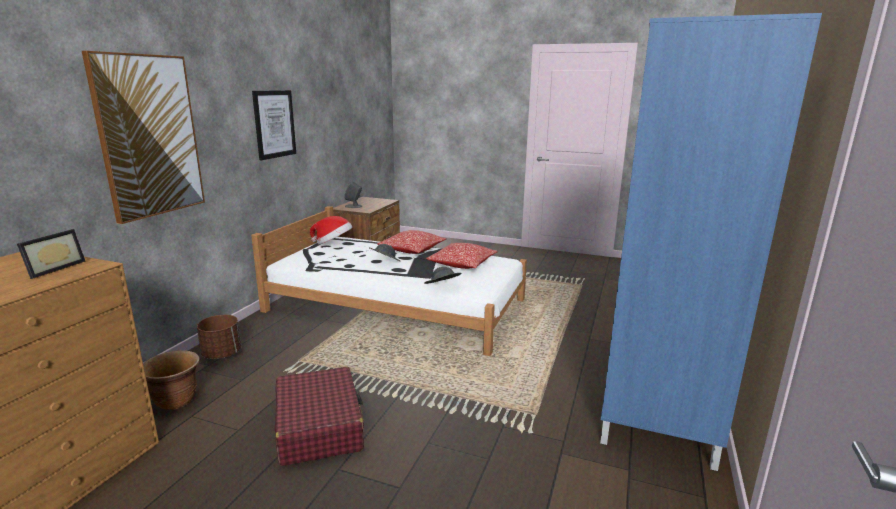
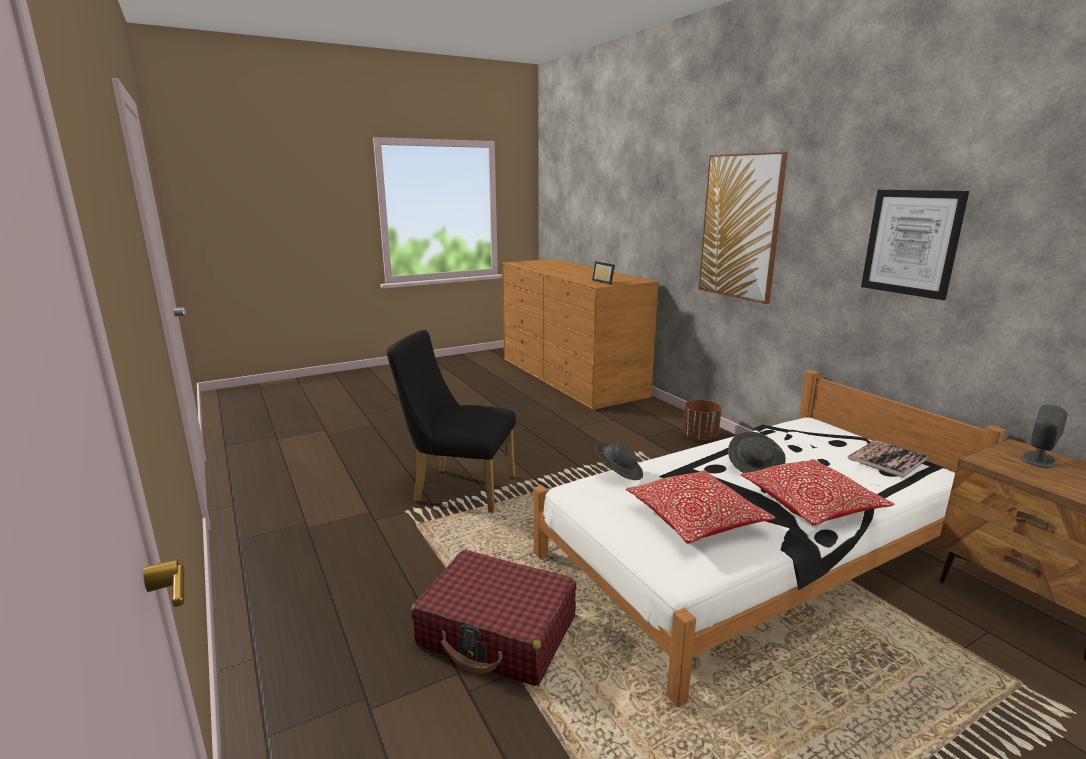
camera: 130 degrees right, 0 degrees up
(176, 401) = (637, 417): brown planter -> none
(319, 427) = (542, 446): red suitcase -> red suitcase (498, 632)
(333, 243) = (887, 459): hat -> book
(463, 429) = (457, 488): none -> black chair
(657, 402) = (301, 607): blue wardrobe -> none

